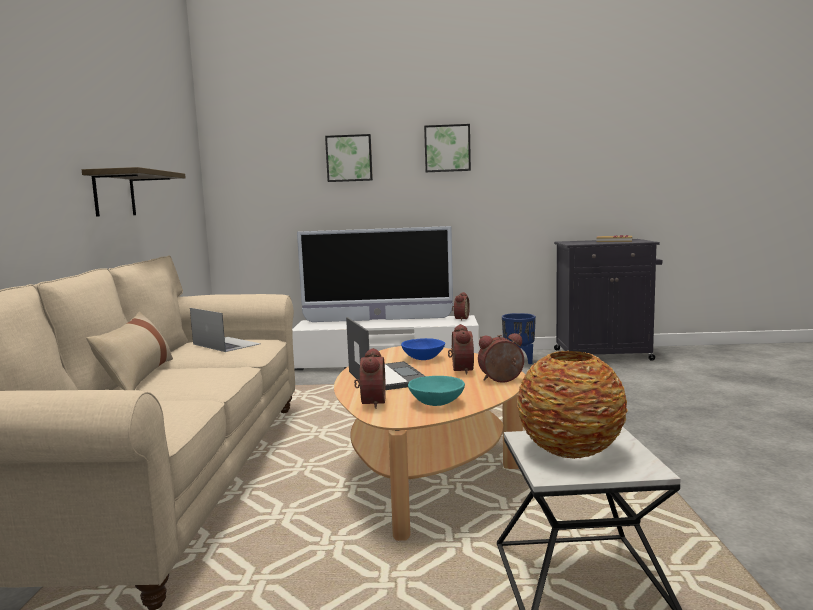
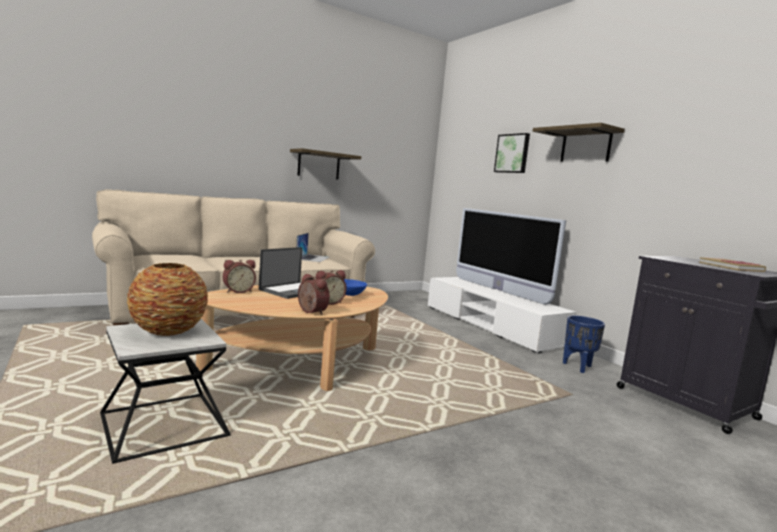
camera: 55 degrees right, 0 degrees up
(138, 376) = (245, 256): beige pillow -> none
(436, 403) = (246, 301): turquoise bowl -> none
(447, 148) = (585, 146): picture -> shelf
(460, 318) = (552, 309): alarm clock -> none

